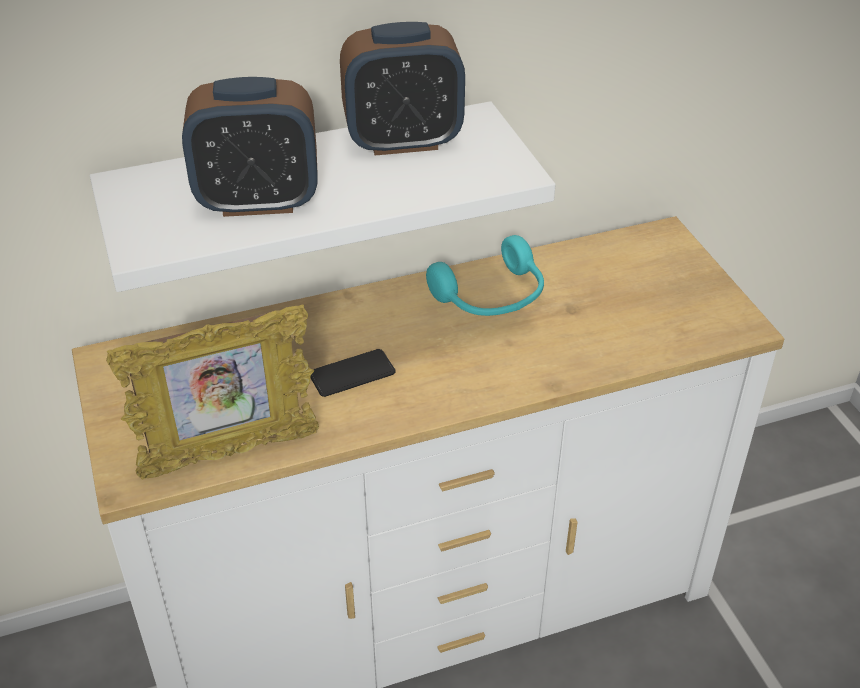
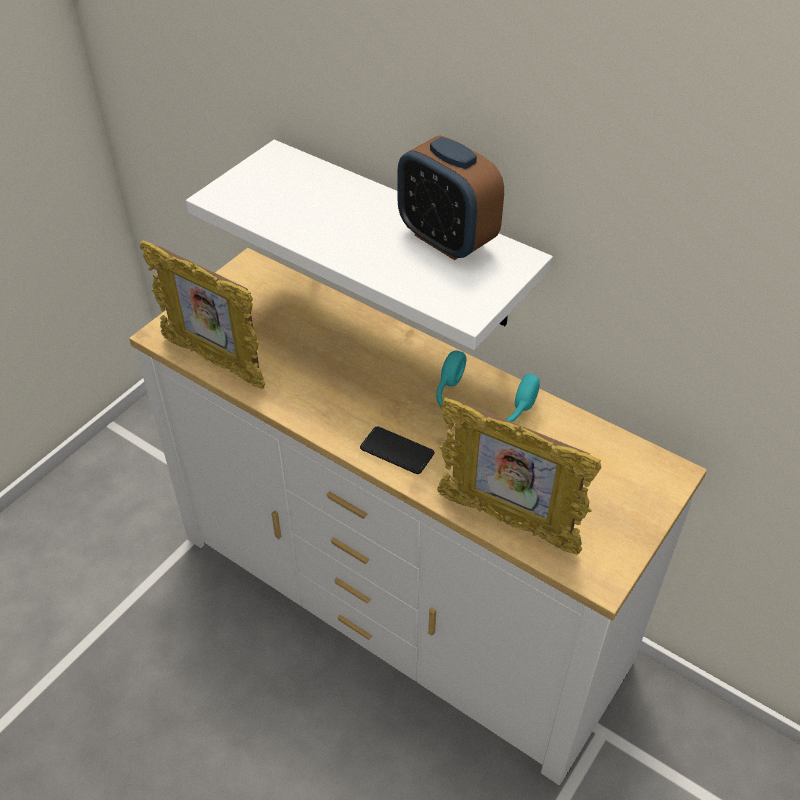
camera: 55 degrees right, 5 degrees up
(258, 201) = (309, 214): alarm clock -> none
(352, 374) = (332, 377): phone -> phone (397, 451)
(643, 348) = (508, 522): none -> picture frame

